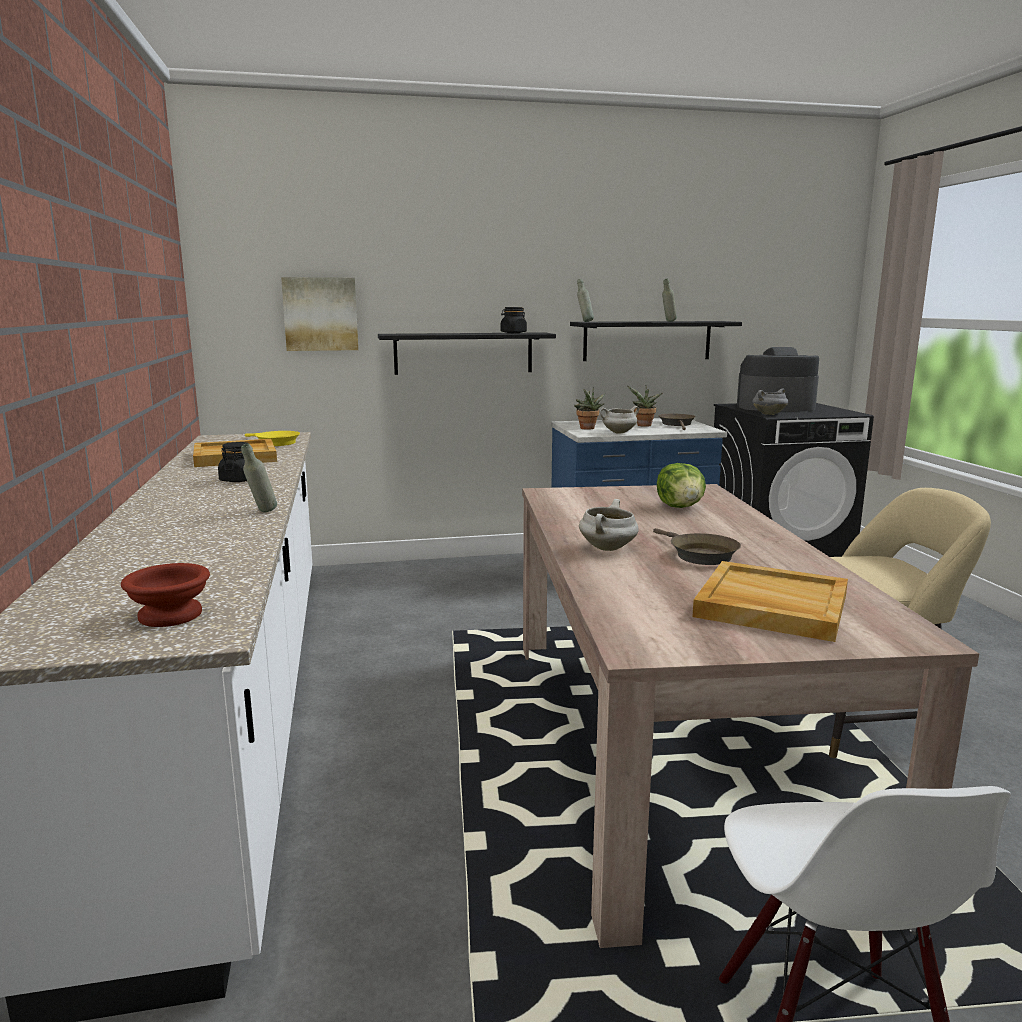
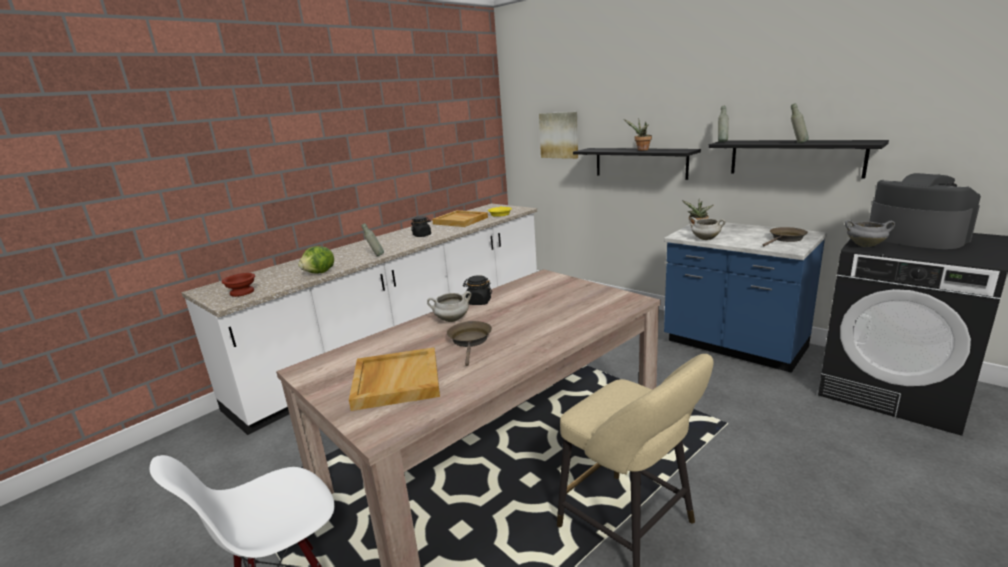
camera: 55 degrees right, 5 degrees up
(513, 333) = (665, 150): black jar -> black jar (478, 302)
(643, 425) = (750, 235): potted plant -> potted plant (641, 150)
(680, 507) = (572, 309): lettuce -> lettuce (320, 273)
(699, 555) = (470, 341): brown frying pan -> brown frying pan turned 150 degrees clockwise

